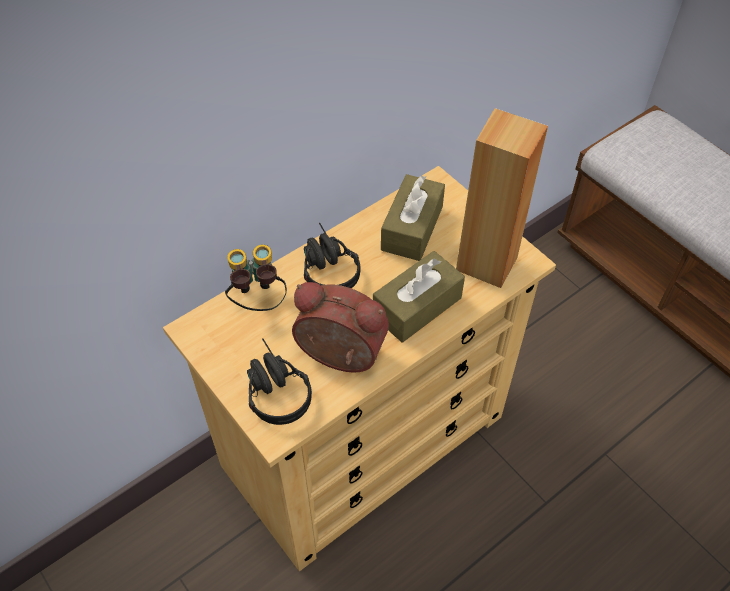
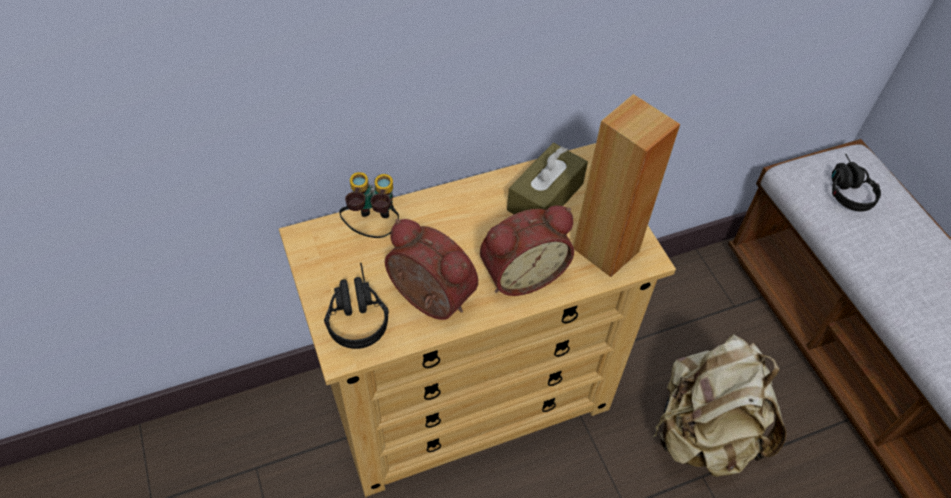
camera: 15 degrees right, 0 degrees up
(326, 266) = (449, 212): black headphones -> black headphones (845, 188)
(417, 306) = (521, 273): brown tissue box -> alarm clock
(593, 414) = (704, 434): none -> beige backpack

